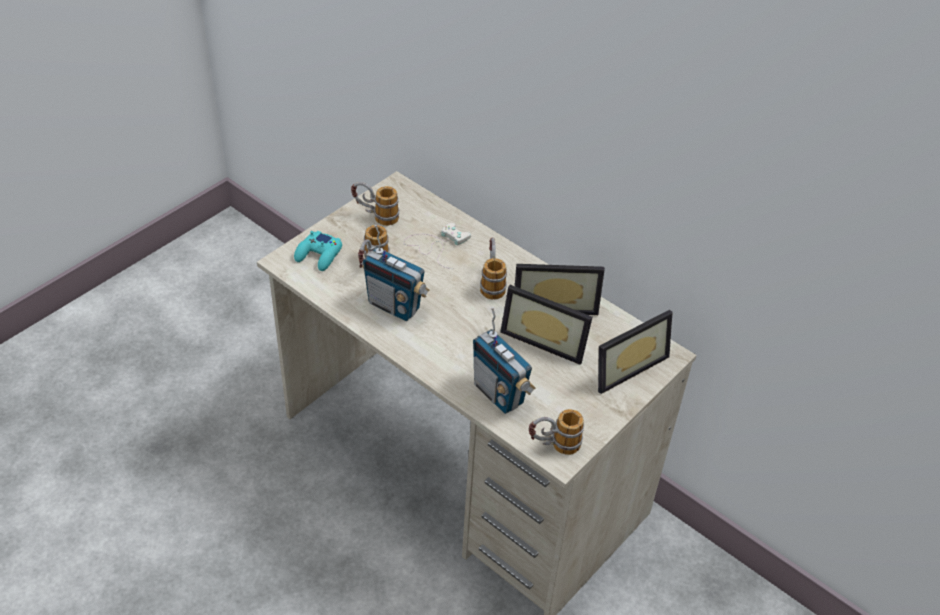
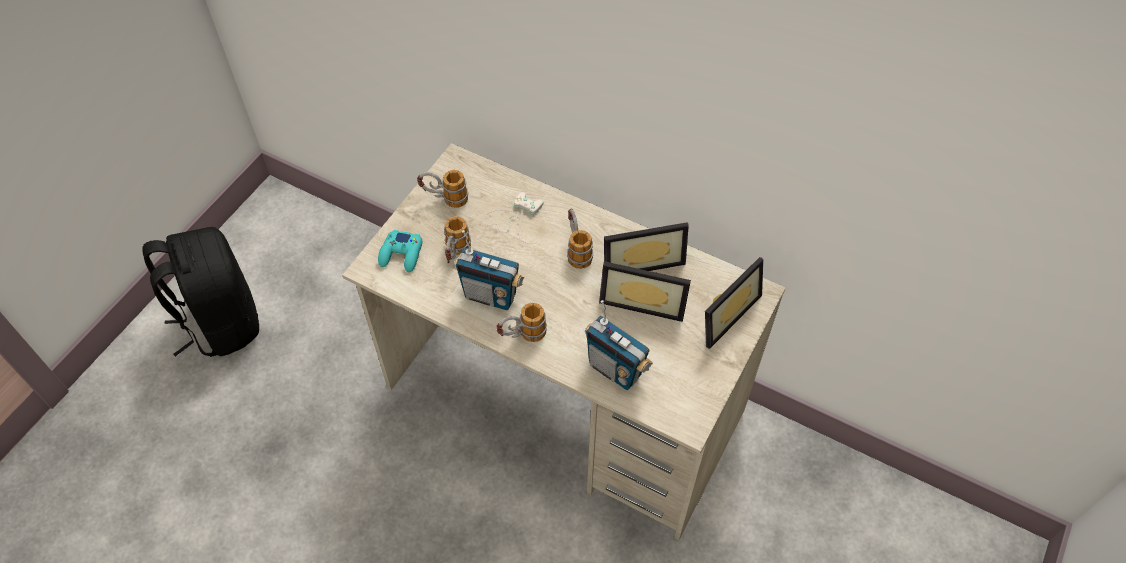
camera: 10 degrees left, 10 degrees up
(143, 325) = (221, 322): none -> black backpack
(553, 446) = (680, 414): mug -> mug (522, 336)

